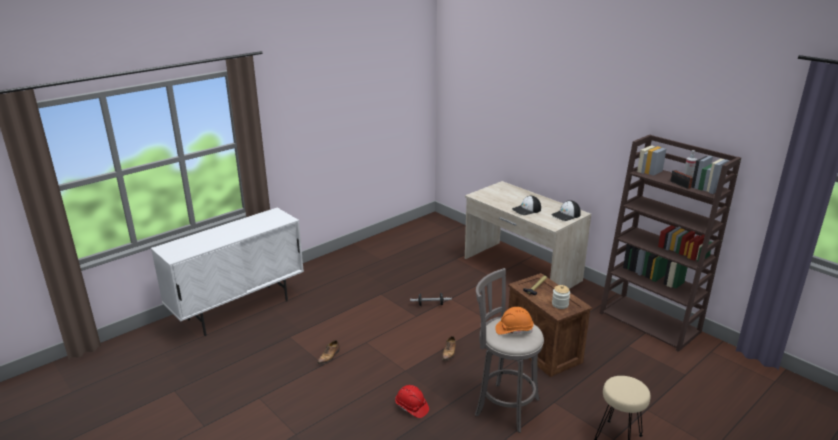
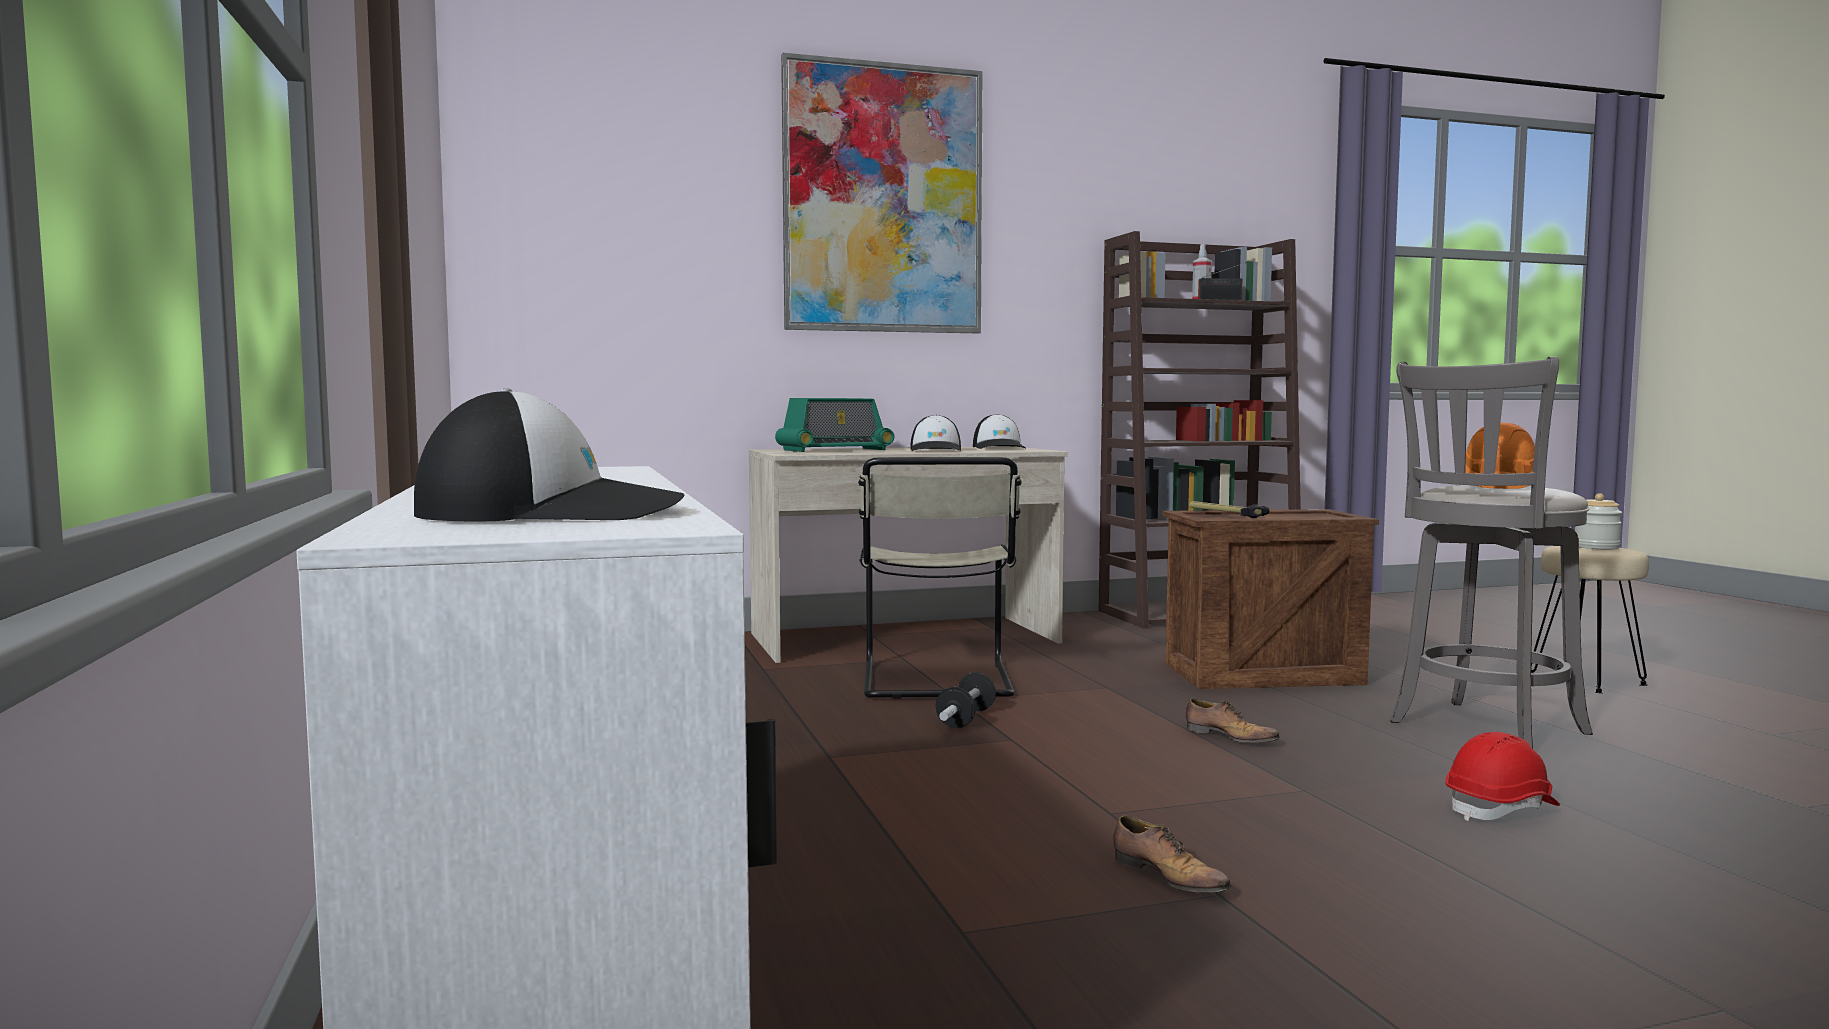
camera: 65 degrees left, 20 degrees down
(189, 247) = (555, 512): none -> cap
(467, 290) = (936, 682): none -> beige chair
(508, 194) = (834, 450): none -> radio
(557, 97) = (883, 199): none -> picture
(560, 304) = (1308, 516): jar -> jar (1596, 547)

